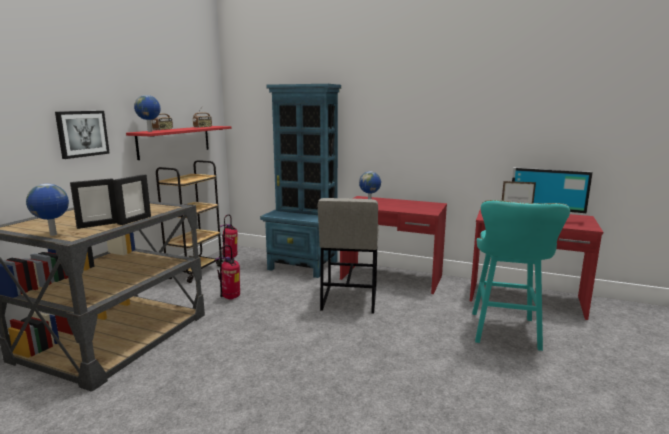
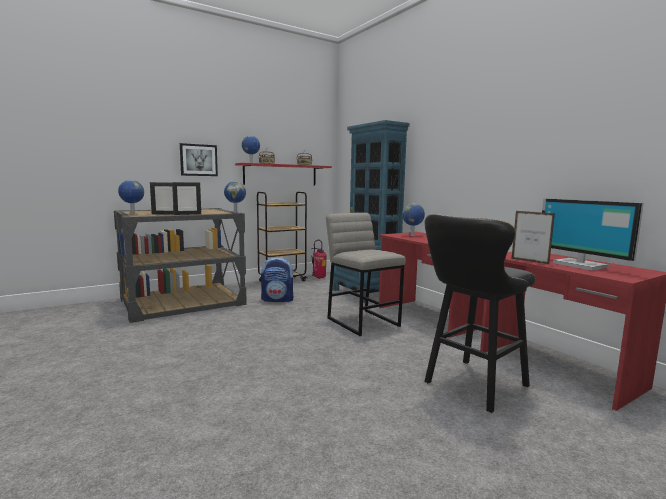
camera: 35 degrees right, 5 degrees down
(181, 205) = (235, 212): none -> globe
(231, 298) = (278, 300): fire extinguisher -> backpack
(349, 299) = (362, 321): grey chair -> grey chair turned 105 degrees clockwise
(505, 335) = (469, 387): turquoise stool -> black stool

